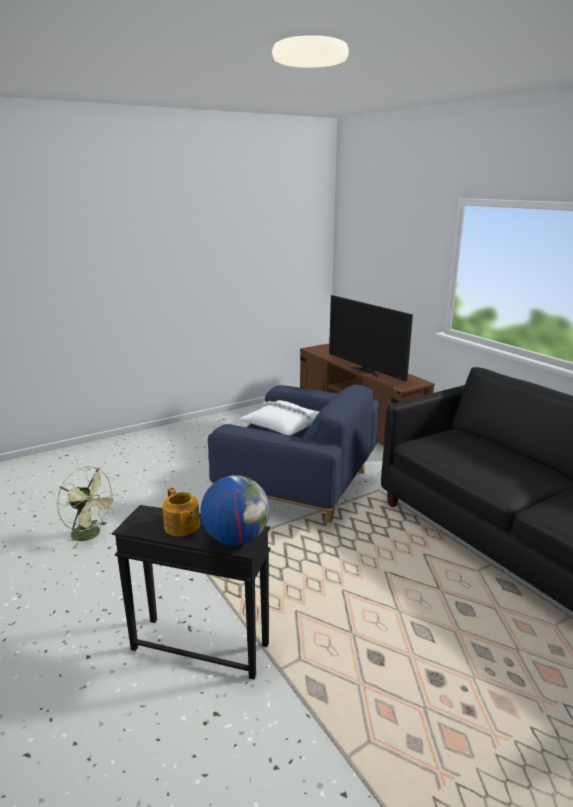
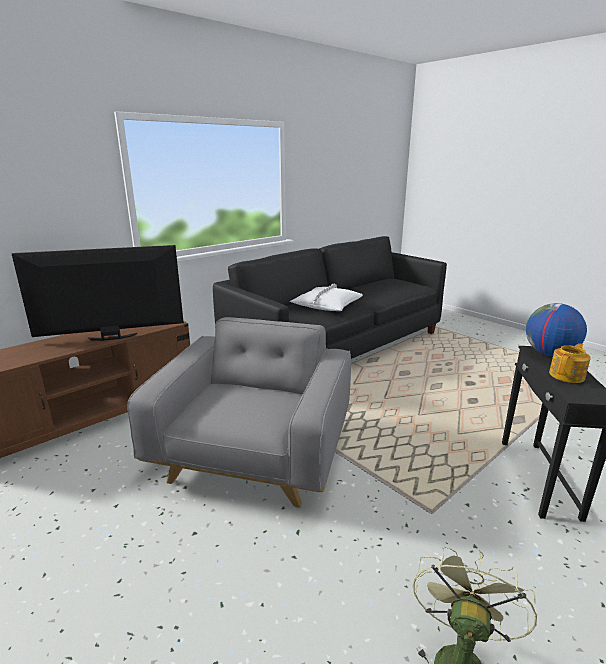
camera: 100 degrees left, 0 degrees up
(284, 424) = (228, 403): white pillow -> white pillow (326, 305)
(298, 484) = (254, 452): blue armchair -> grey armchair
(366, 372) = (111, 337): television -> television turned 150 degrees counterclockwise

